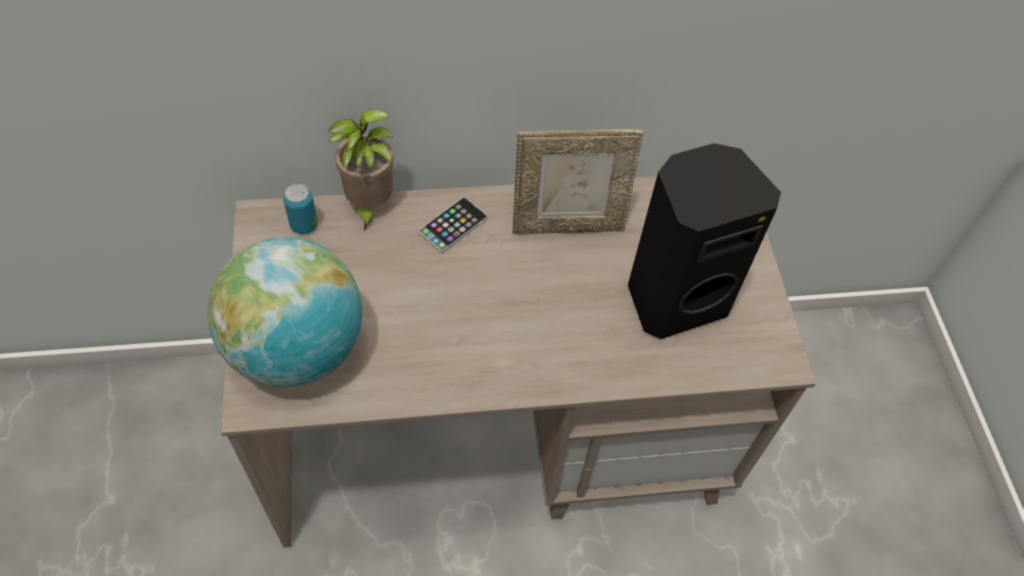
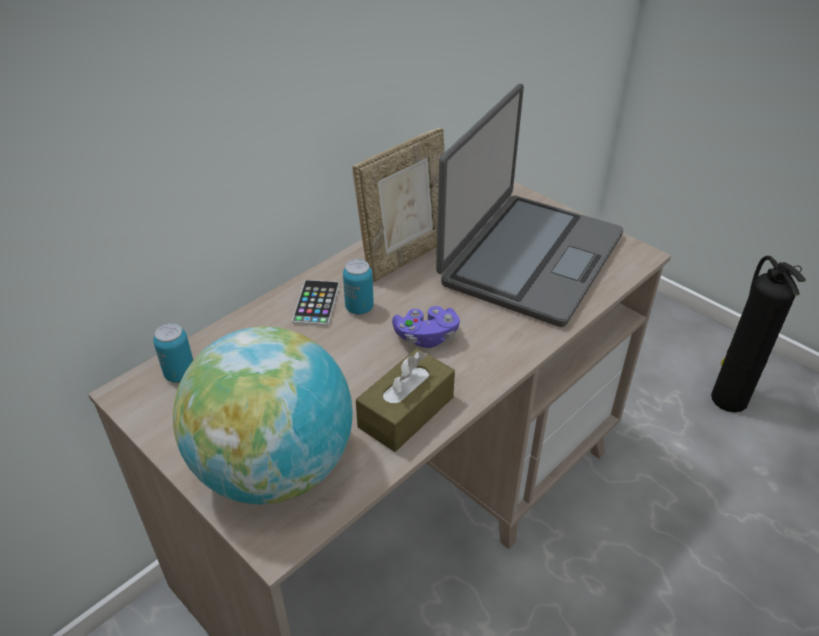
camera: 35 degrees left, 15 degrees down
(369, 206) = (227, 329): potted plant -> none
(424, 370) = (406, 412): none -> brown tissue box
(481, 251) = (359, 308): none -> can
(505, 315) = (426, 337): none -> purple game controller
(675, 297) = (529, 258): black speaker -> laptop
(901, 543) = (728, 397): none -> fire extinguisher

